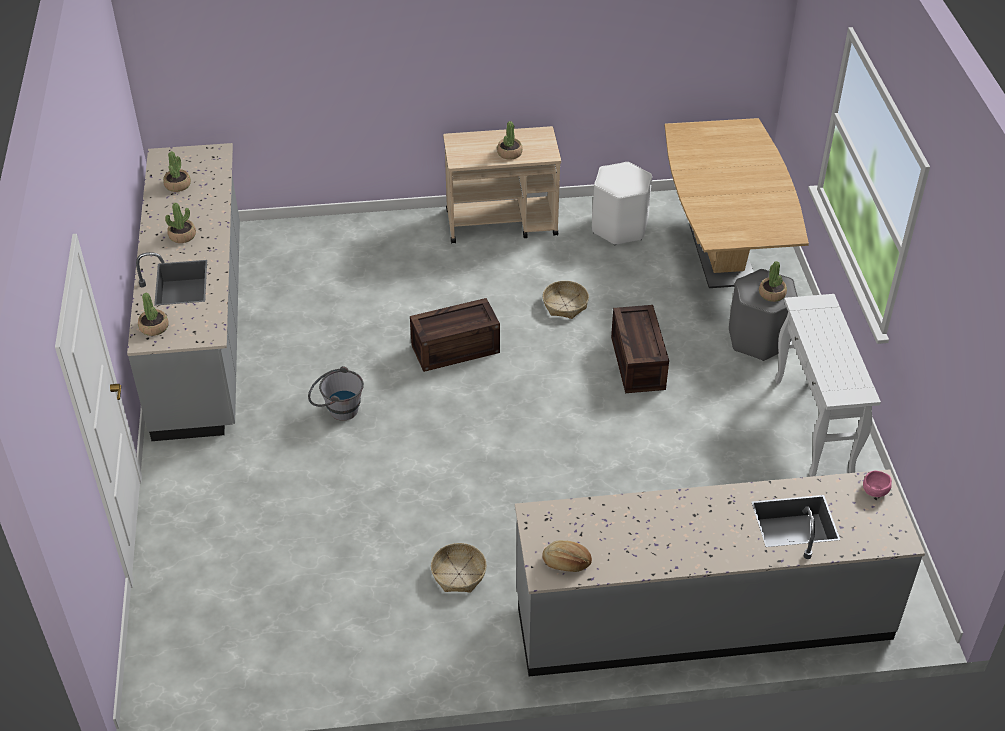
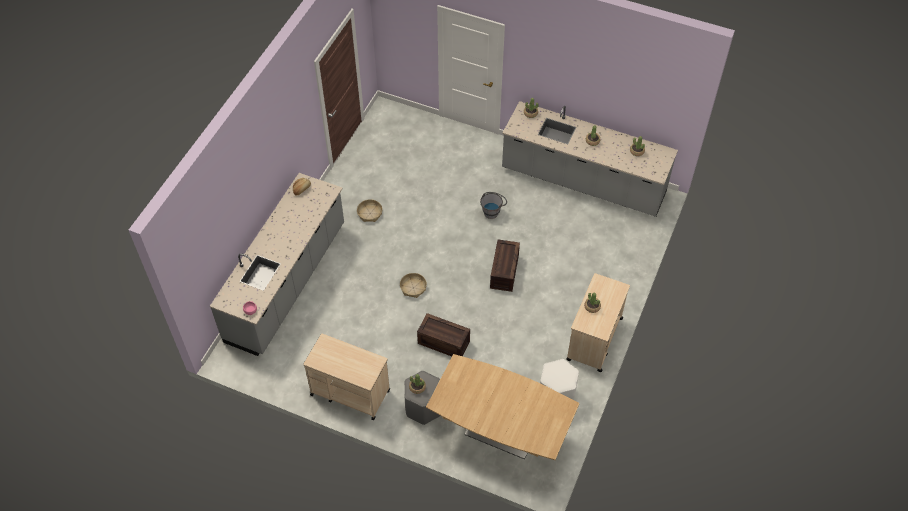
camera: 120 degrees right, 10 degrees up
(565, 305) = (506, 333): basket -> basket (413, 288)
(814, 426) = (349, 392): white console table -> beige cart

